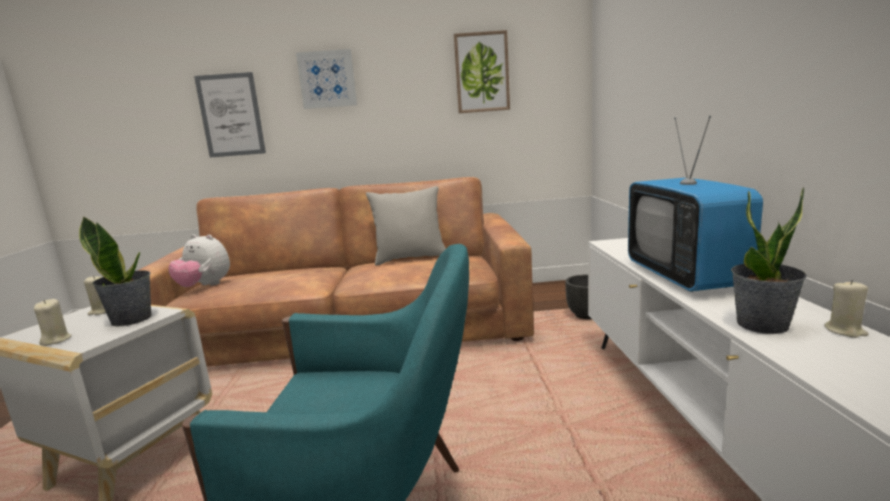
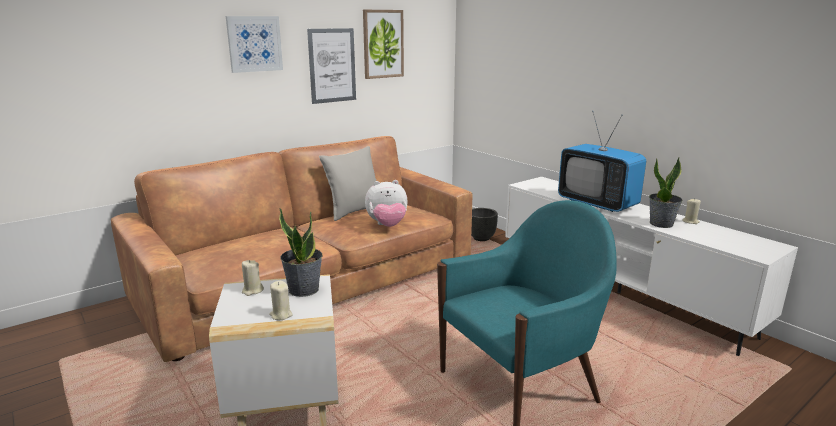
camera: 35 degrees left, 5 degrees up
(204, 286) = (202, 263): plush toy -> plush toy (387, 225)
(231, 115) = (152, 78): picture -> picture (332, 65)

